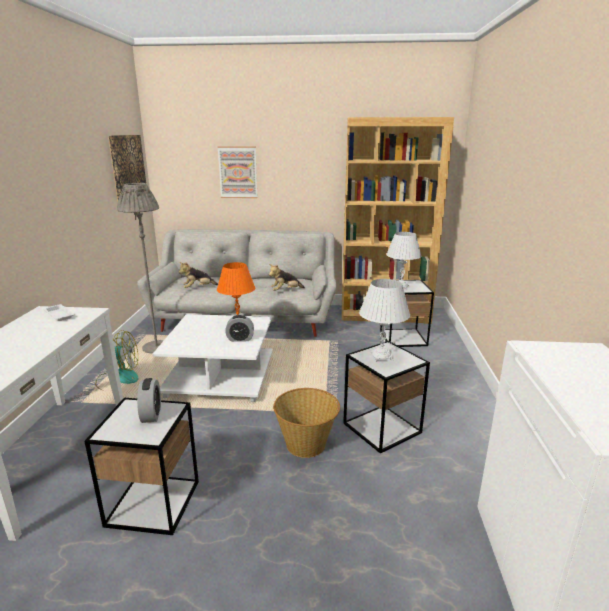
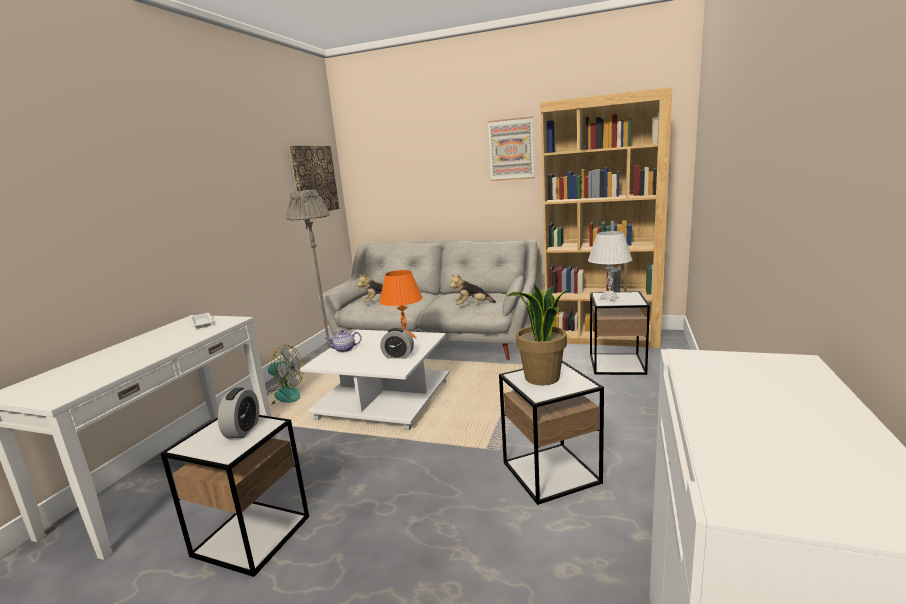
camera: 15 degrees right, 5 degrees down
(186, 334) = (345, 349): none -> teapot
(238, 172) = (430, 178): picture -> picture (511, 149)
(306, 444) = (449, 484): basket -> none
(381, 356) = (542, 378): white table lamp -> potted plant

